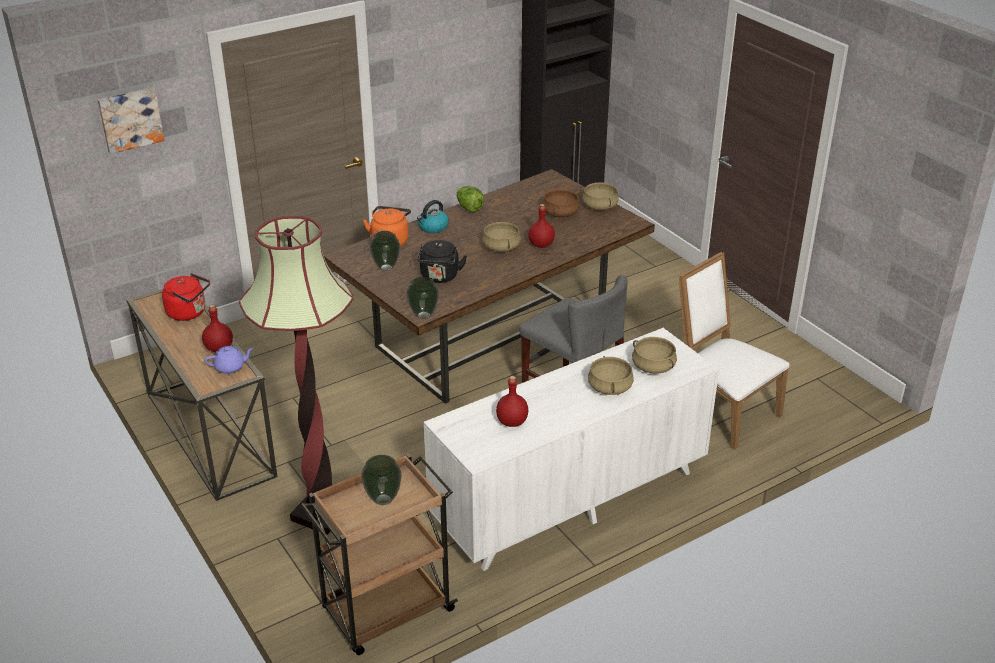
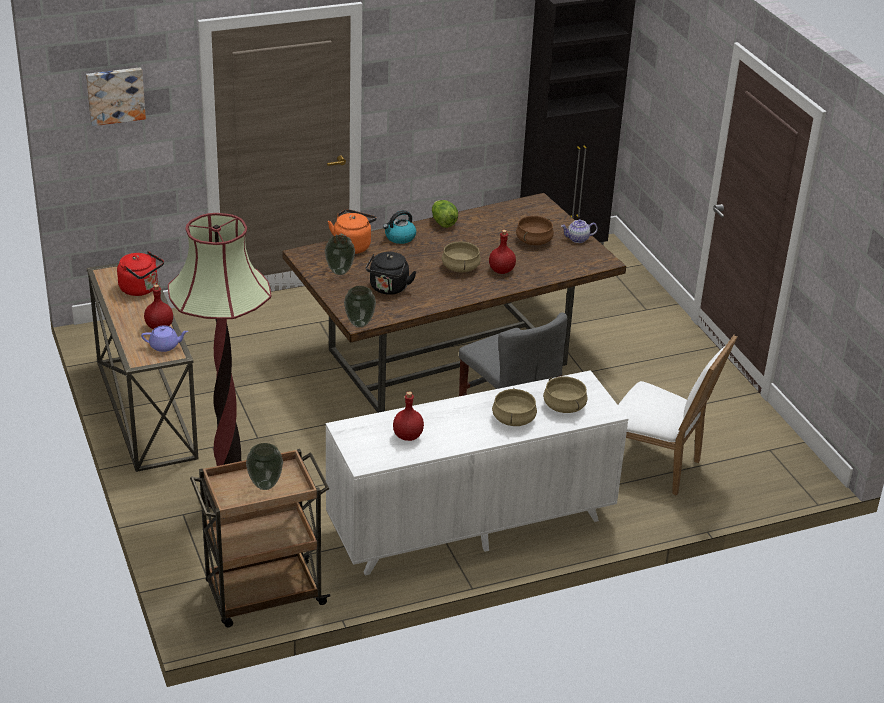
camera: 10 degrees right, 0 degrees up
(600, 206) = (577, 239): beige cooking pot -> teapot
(722, 411) = (656, 466): white chair -> white chair turned 150 degrees clockwise

